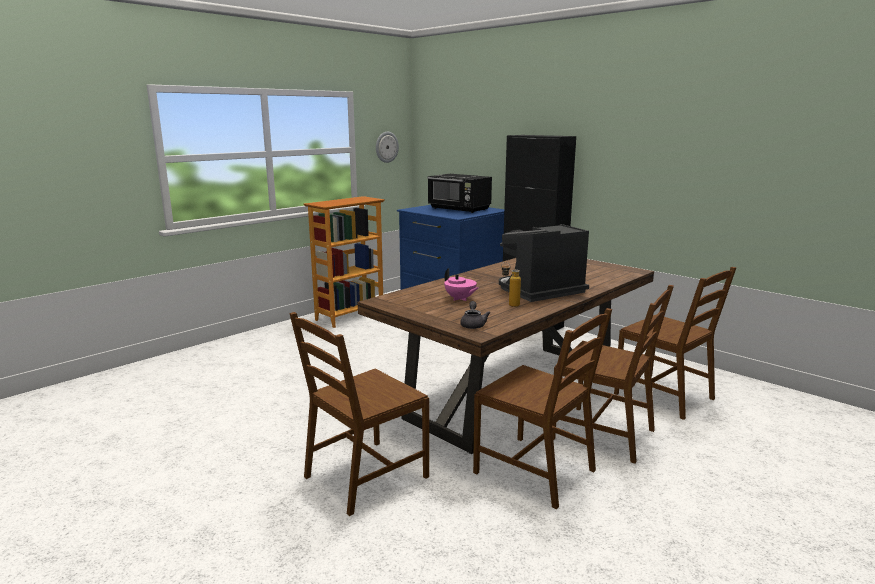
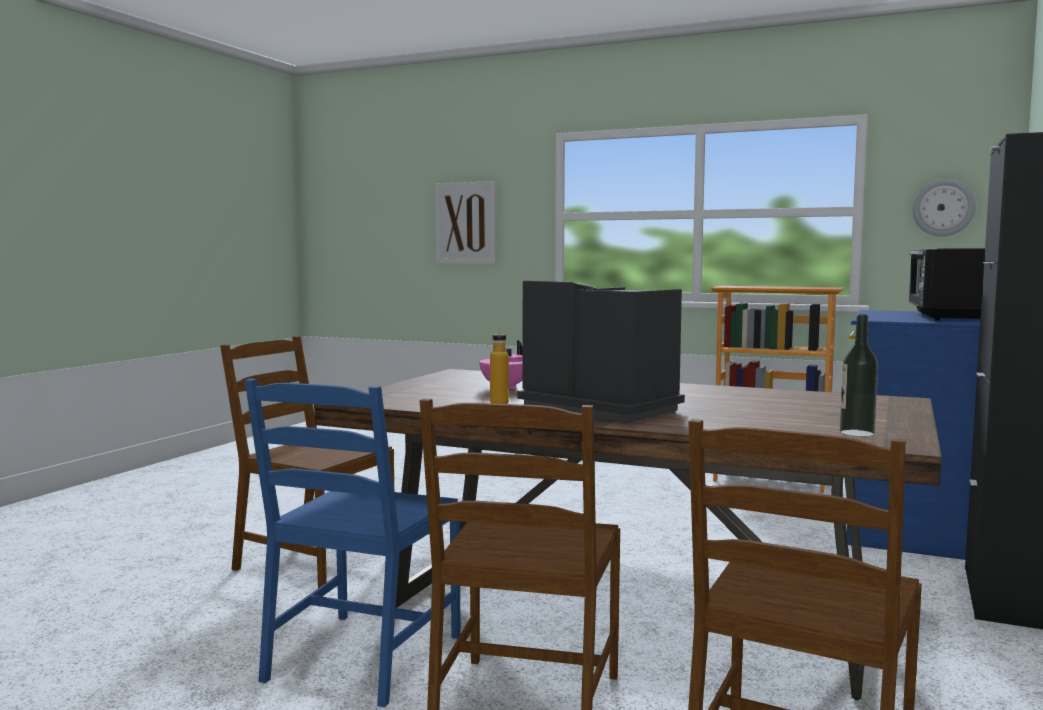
camera: 70 degrees right, 10 degrees down
(57, 170) = (466, 223): none -> picture
(473, 324) = (388, 397): grey teapot -> none
(536, 471) = (362, 658): brown chair -> blue chair
(613, 271) = (856, 433): none -> bottle

